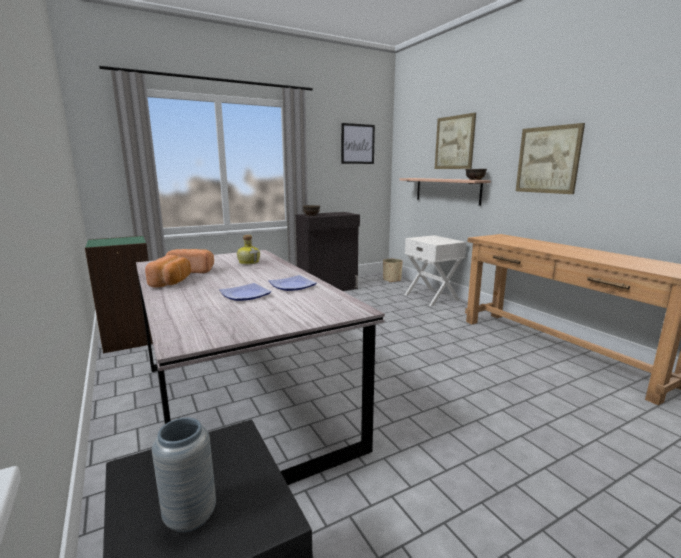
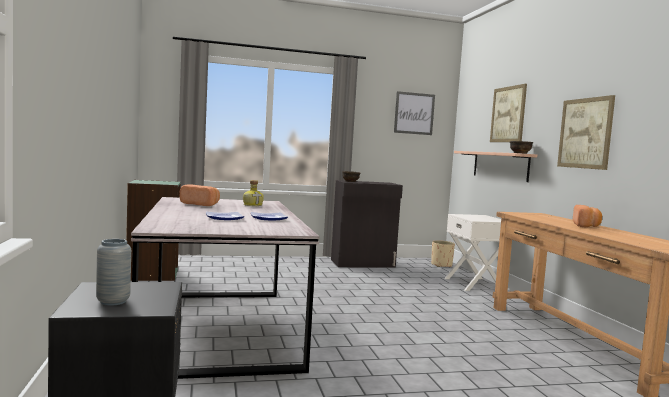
camera: 15 degrees right, 10 degrees down
(172, 282) = (178, 208): bread -> bread (586, 226)

